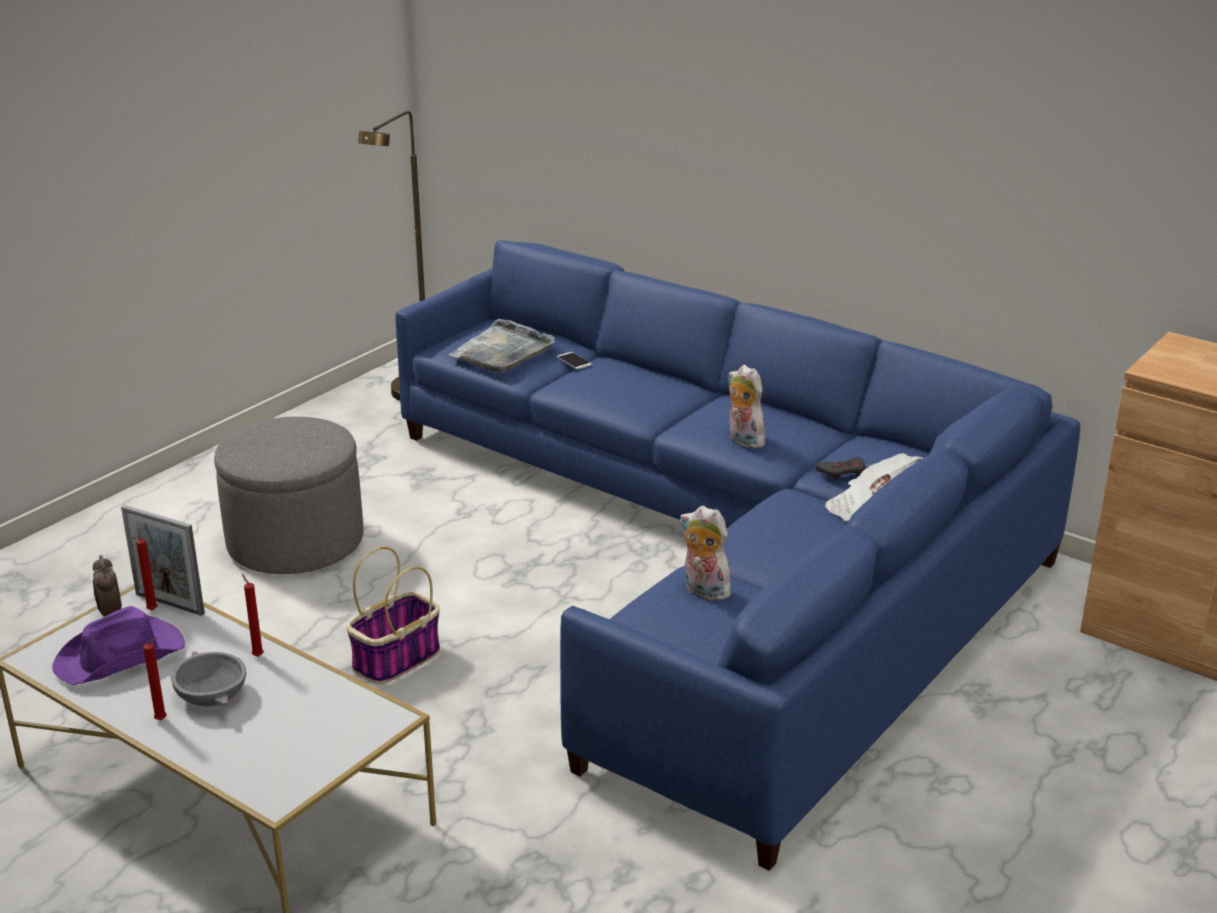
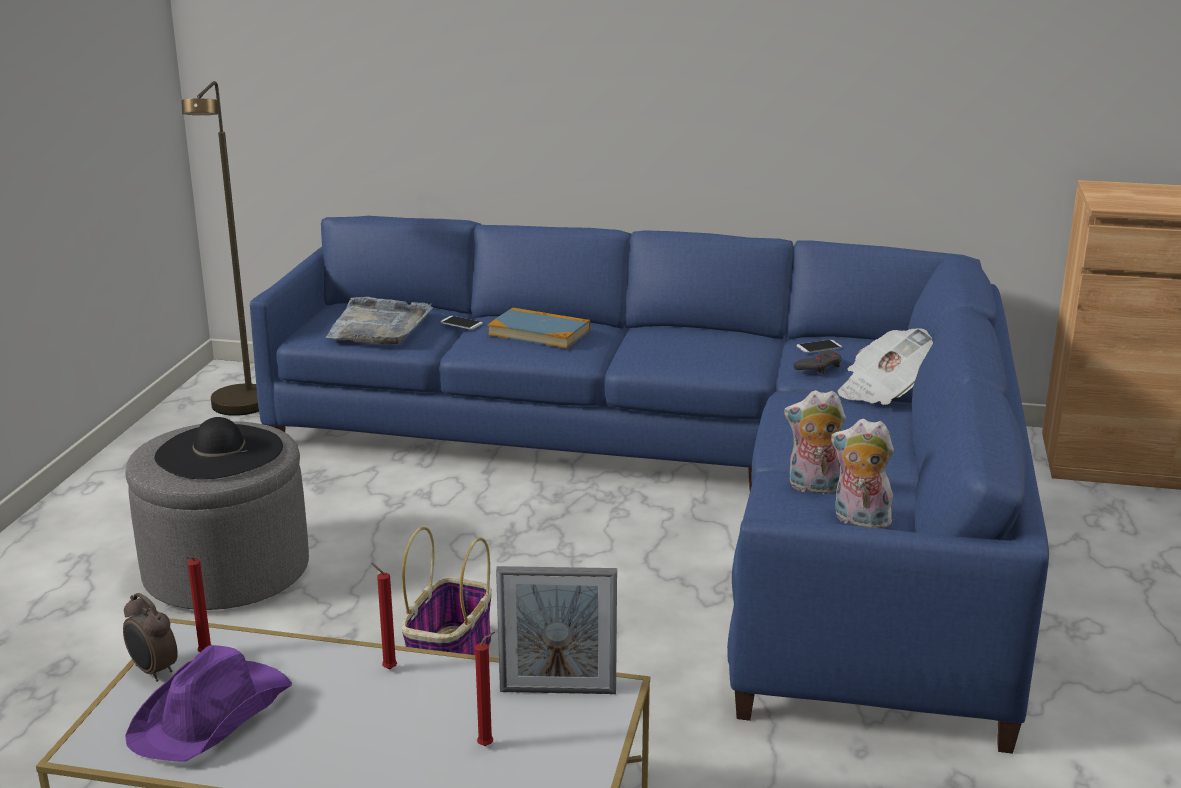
camera: 25 degrees left, 5 degrees down
(163, 720) = (338, 770): red candle -> red candle (488, 745)
(169, 604) = (222, 641): picture frame -> picture frame (558, 691)
(210, 694) = (371, 725): grey bowl -> none
(287, 446) = (219, 452): none -> black hat
(628, 384) = (539, 332): none -> book
(743, 440) = (701, 358): plush toy -> plush toy (859, 521)
(864, 451) = (819, 347): none -> phone

